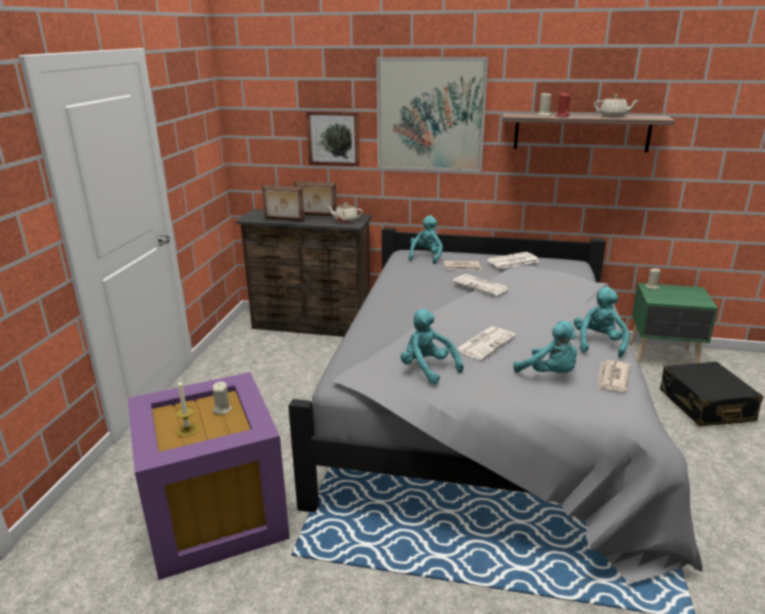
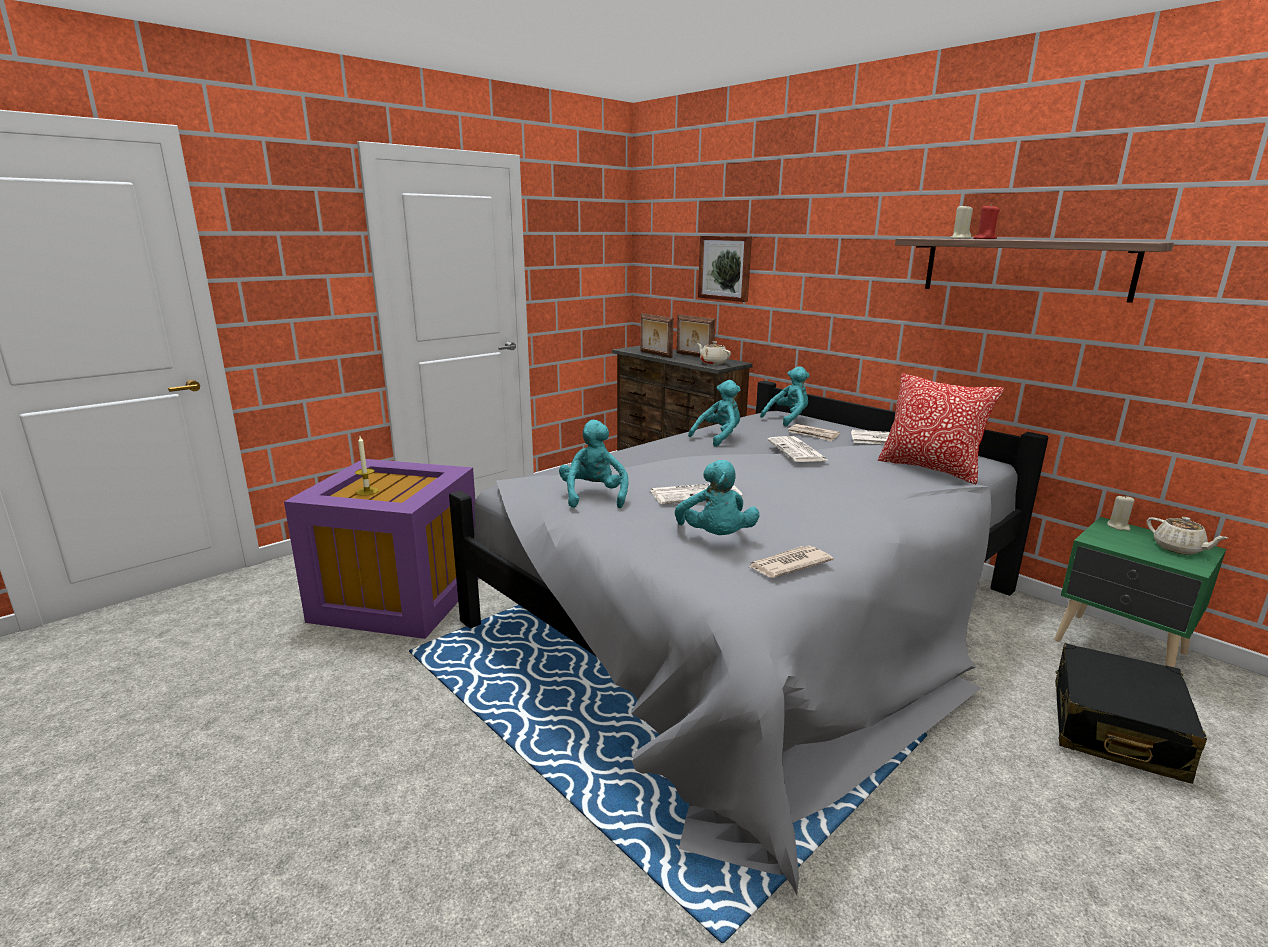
camera: 35 degrees right, 5 degrees down
(222, 409) = (412, 487): beige candle -> none
(430, 115) = (827, 240): picture -> none
(565, 278) = (930, 469): none -> pillow
(598, 344) = (840, 532): turquoise plush toy -> turquoise plush toy (719, 437)
(613, 116) = (1065, 240): beige teapot -> beige teapot (1178, 549)

